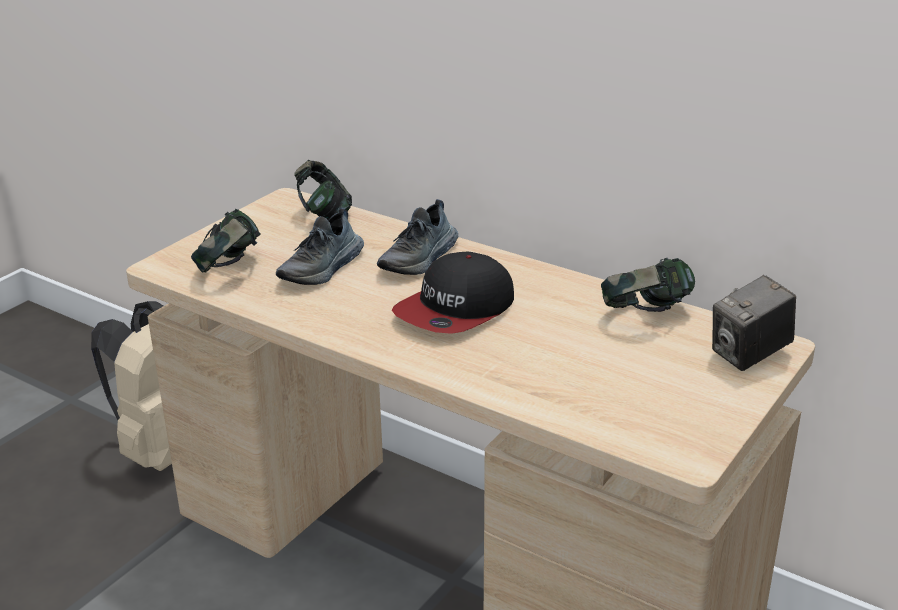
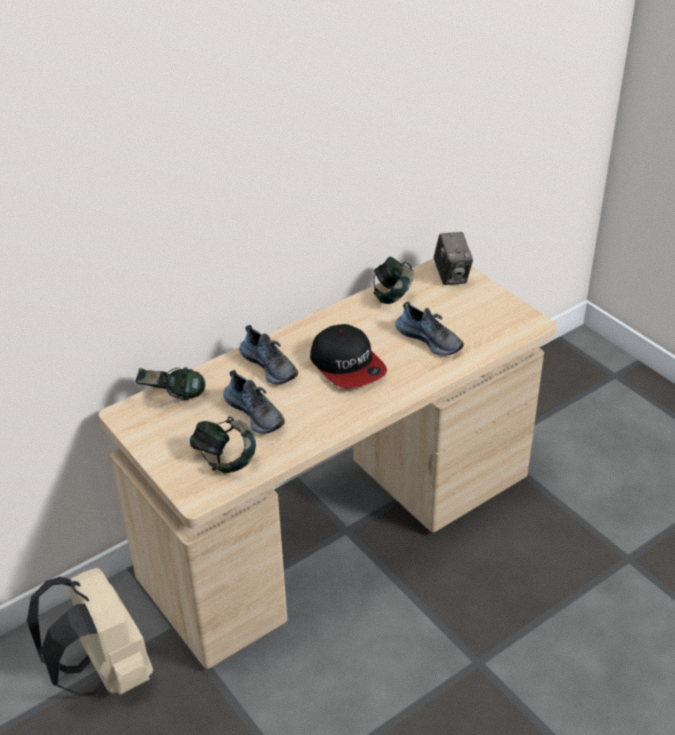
camera: 70 degrees left, 10 degrees up
(563, 364) = (430, 339): none -> shoe

